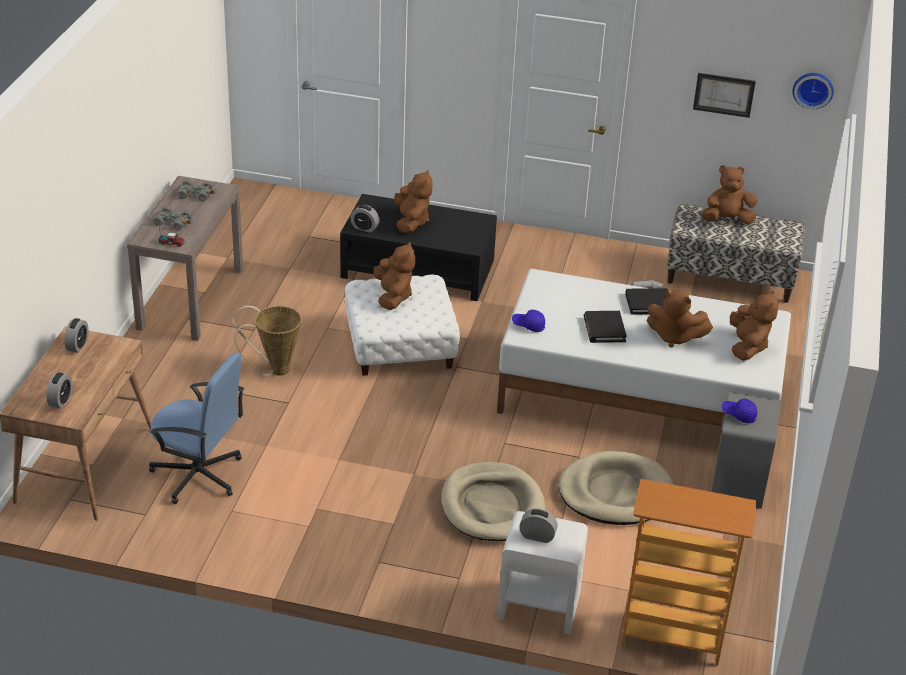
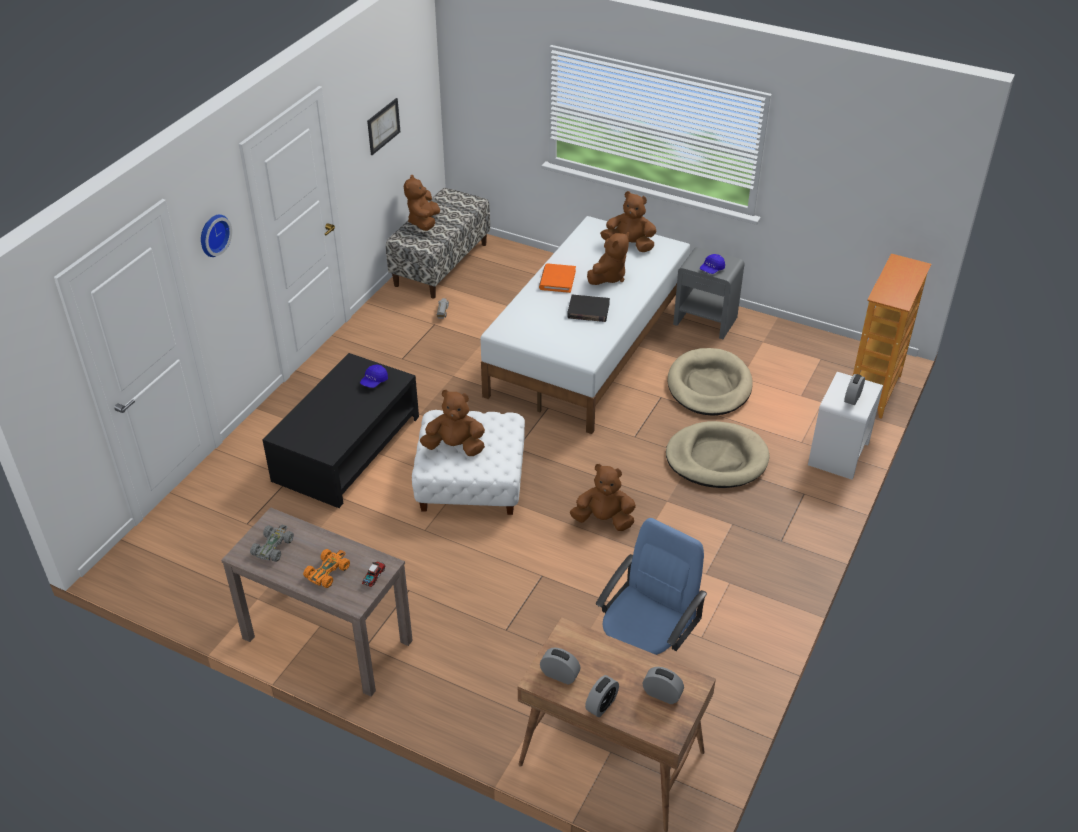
camera: 75 degrees left, 5 degrees up
(173, 222) = (327, 571): grey toy car -> orange toy car
(274, 369) = (484, 581): basket -> none
(364, 228) = (332, 446): alarm clock -> alarm clock (601, 705)
(411, 222) = (335, 411): brown plush toy -> brown plush toy (604, 520)
(528, 325) = (572, 351): blue cap -> blue cap (374, 381)
(648, 303) = (557, 280): black book -> orange book
(813, 89) = (423, 76): wall clock -> wall clock (212, 234)

